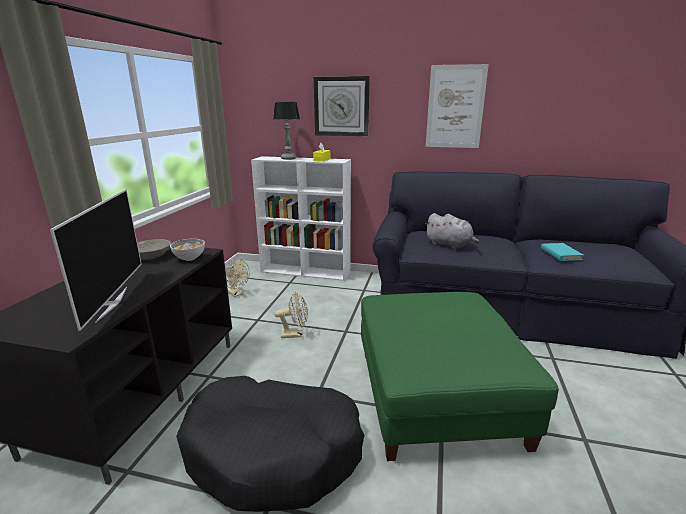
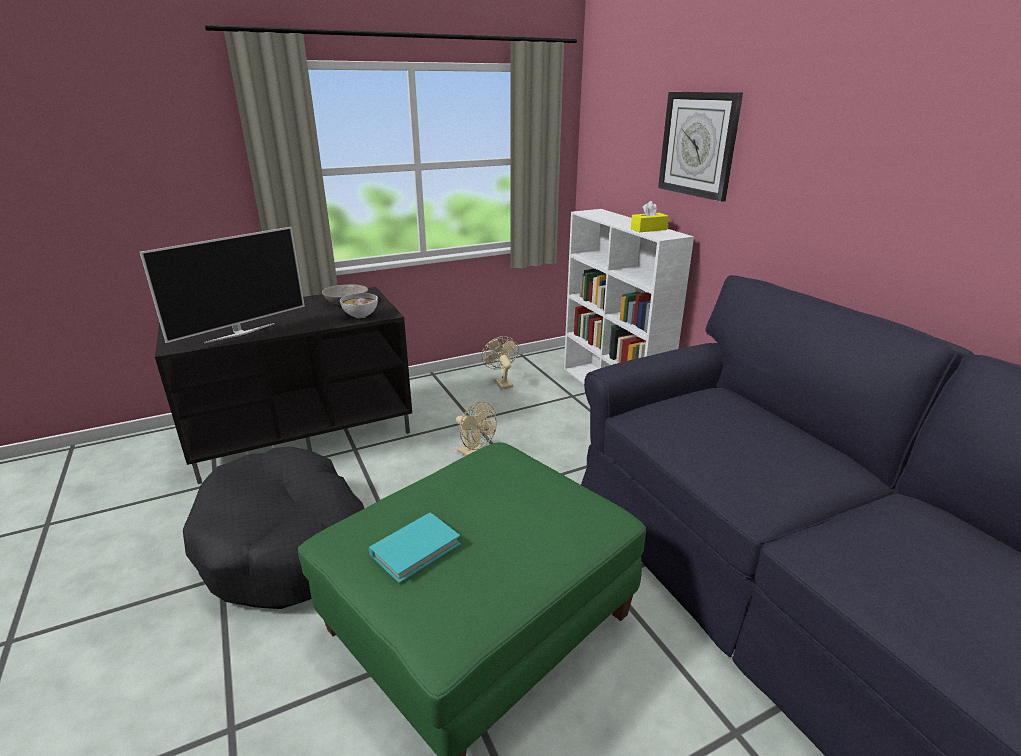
camera: 50 degrees right, 5 degrees up
(236, 293) = (501, 382): beige fan -> beige fan turned 150 degrees clockwise
(288, 158) = (614, 218): table lamp -> none
(450, 245) = (704, 431): grey plush toy -> none
(455, 107) = (877, 166): picture -> none
(560, 254) = (883, 554): turquoise book -> turquoise book (415, 549)

